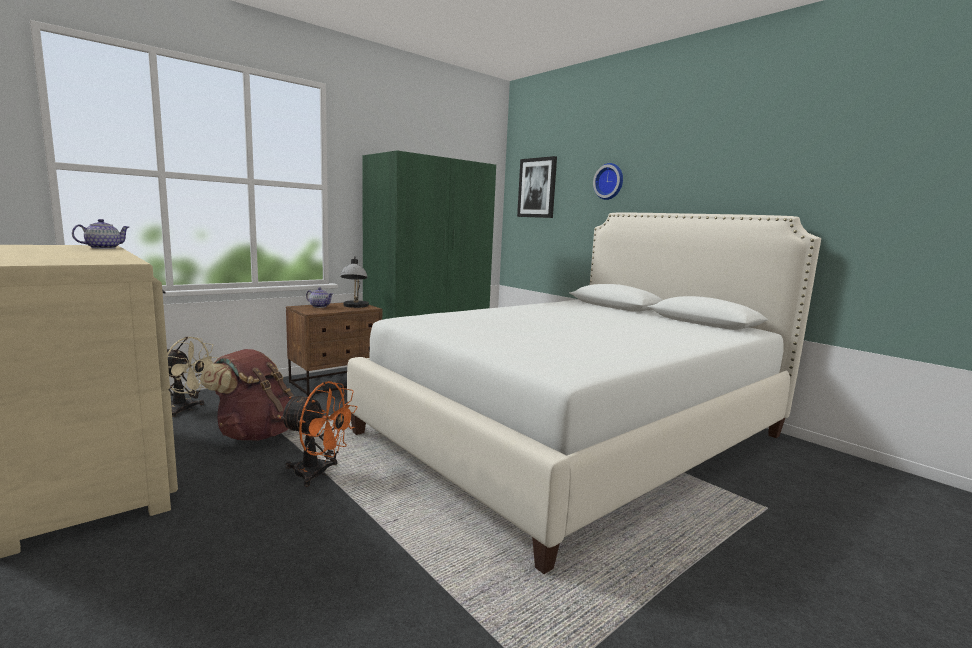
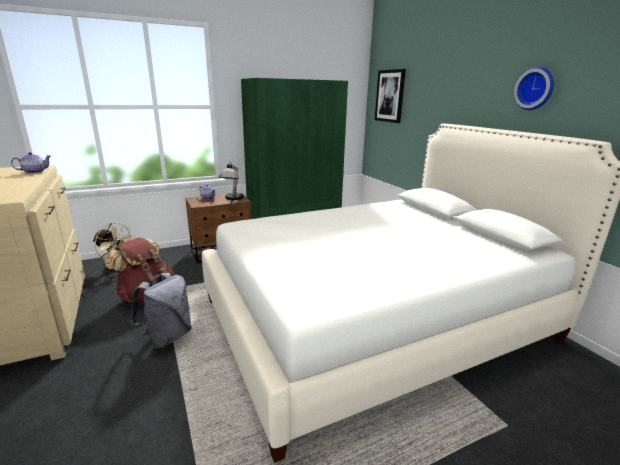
camera: 15 degrees right, 10 degrees up
(318, 474) = (167, 337): orange fan -> grey backpack
(609, 181) = (445, 94): wall clock -> wall clock (536, 88)

